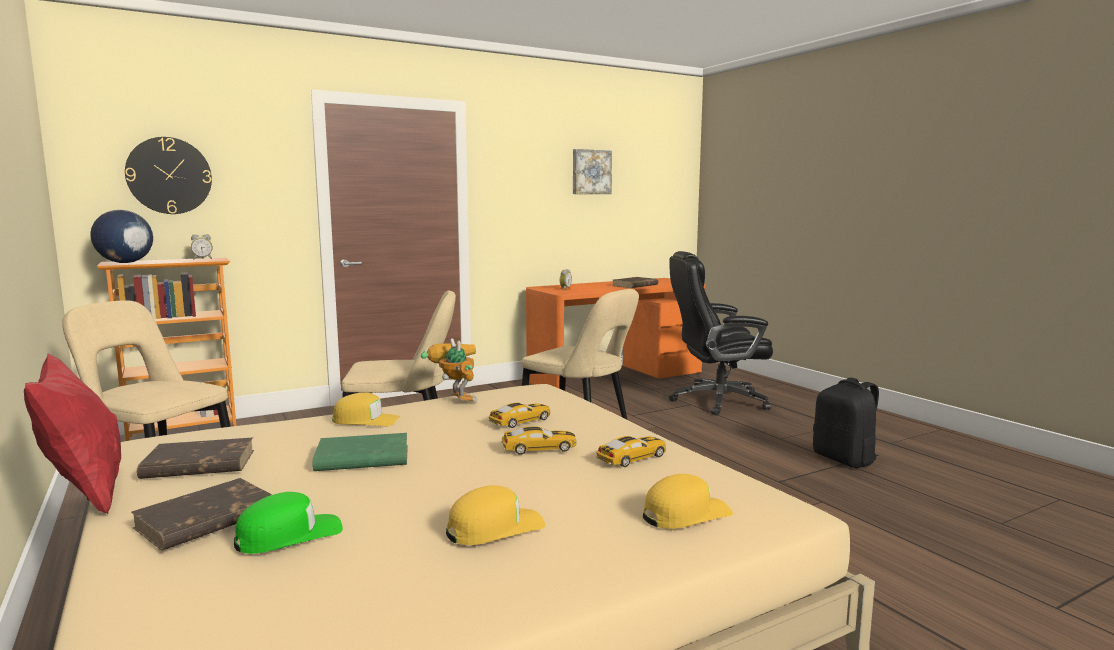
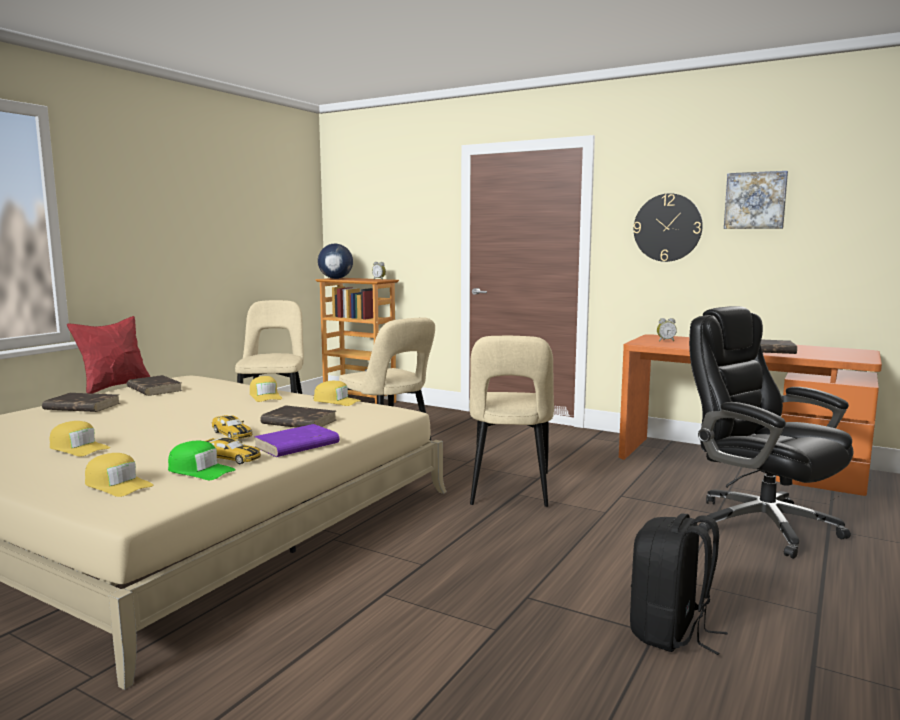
camera: 60 degrees right, 0 degrees up
(169, 176) = (375, 220): wall clock -> wall clock (667, 227)
(289, 535) = (67, 421): green cap -> green cap (200, 470)
(361, 458) = (185, 408): green book -> none
(454, 399) = (336, 401): toy robot -> yellow cap
(521, 421) = (298, 422): toy car -> brown book
(614, 431) = (296, 445): none -> purple book

